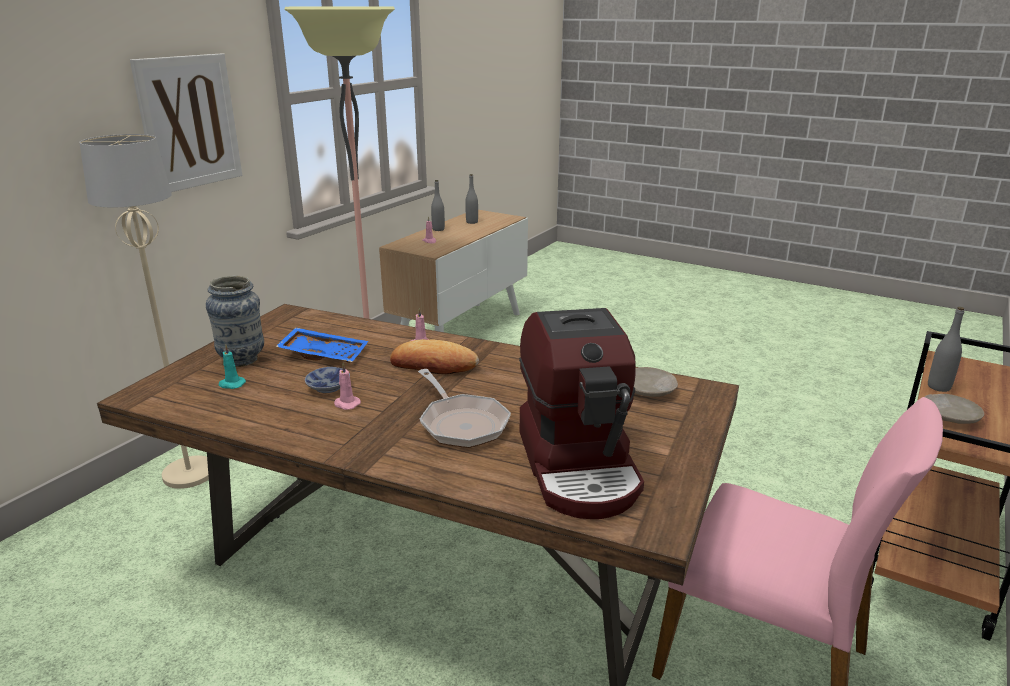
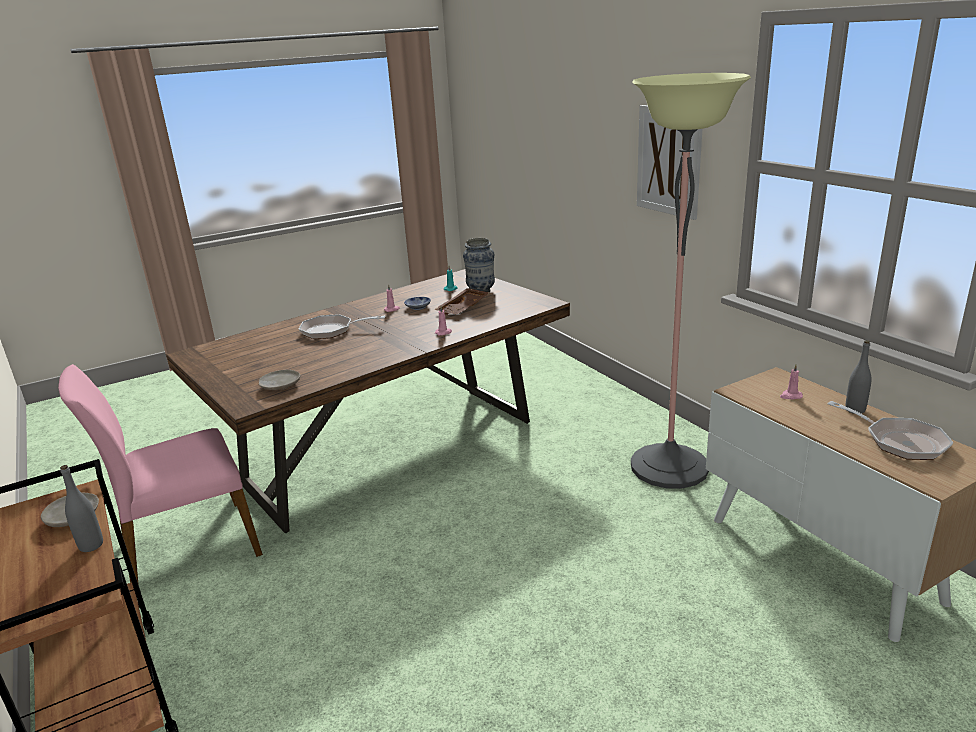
camera: 120 degrees right, 0 degrees up
(188, 473) = (577, 386): beige floor lamp -> none
(324, 354) = (463, 308): blue tray -> brown tray
(433, 365) = (408, 333): bread -> none
(472, 222) = (899, 441): grey bottle -> frying pan
(580, 466) = (252, 349): coffee machine -> none

